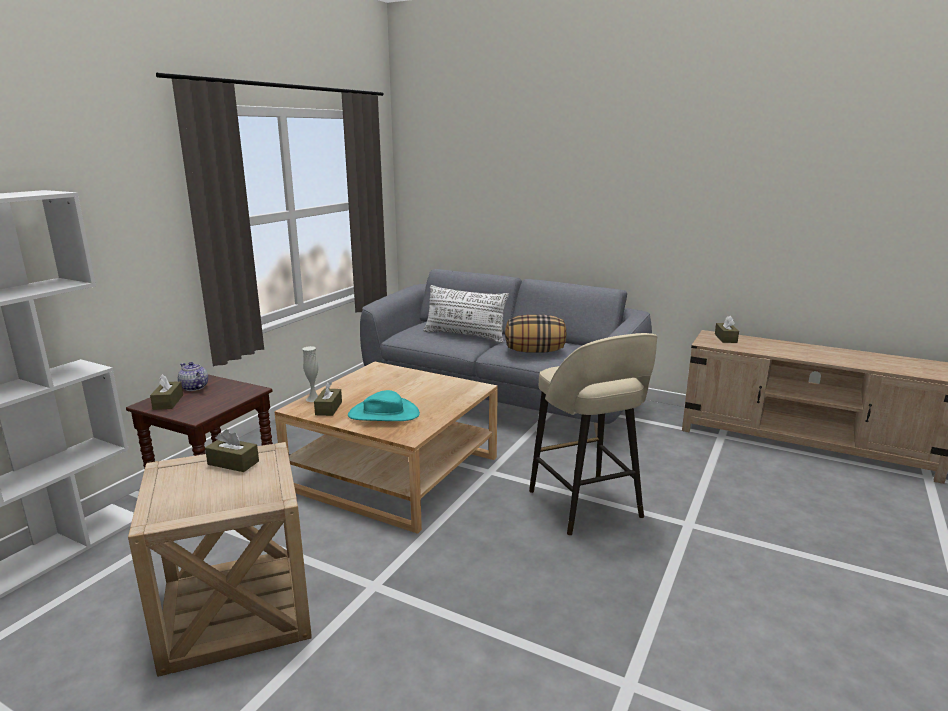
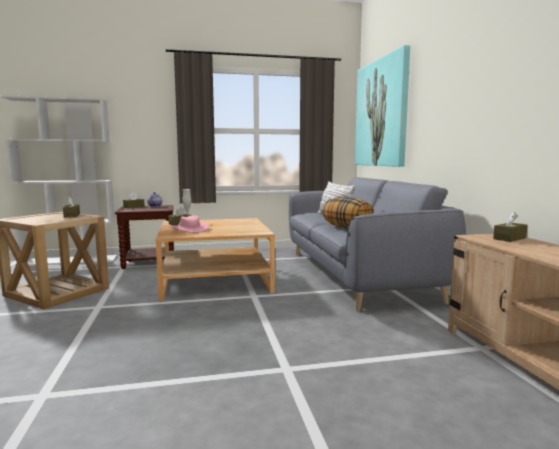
camera: 50 degrees right, 10 degrees down
(384, 414) = (189, 229): turquoise hat -> pink hat
(462, 182) = (382, 113): none -> picture
(586, 506) = (255, 329): beige stool -> none

